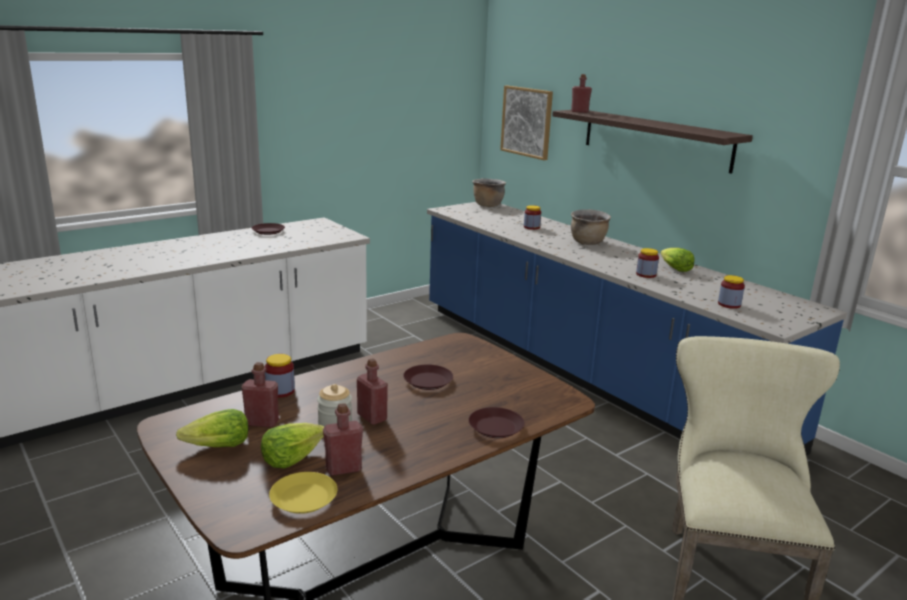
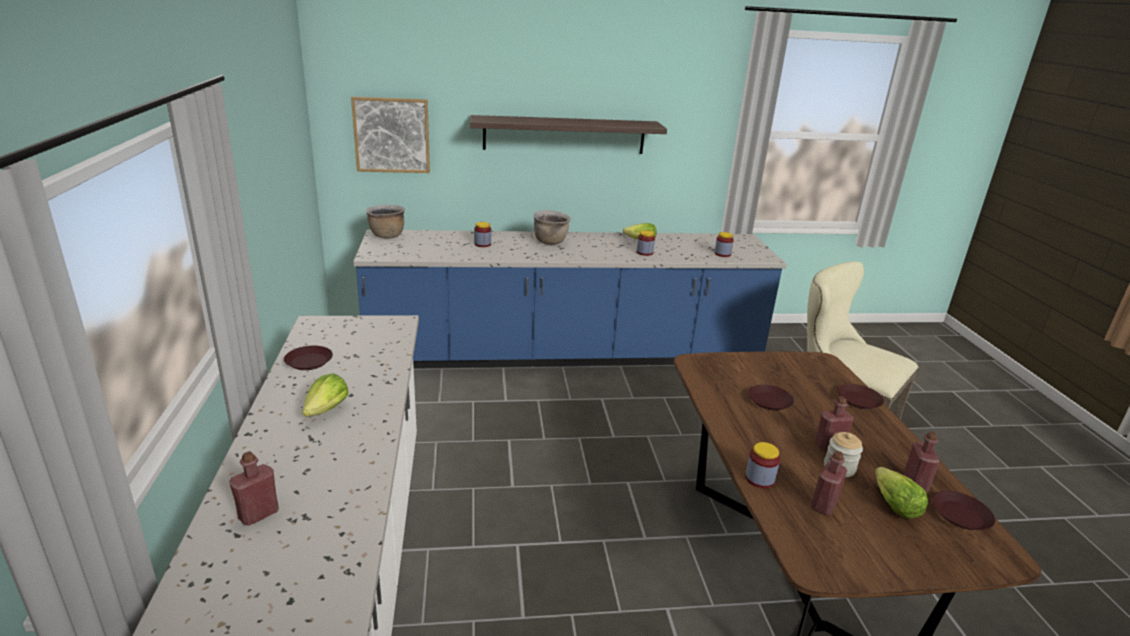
camera: 60 degrees left, 5 degrees up
(218, 447) = (867, 542): lettuce -> lettuce (327, 409)
(304, 498) = (960, 515): yellow plate -> brown plate
(579, 111) = (490, 119): red bottle -> red bottle (258, 514)

